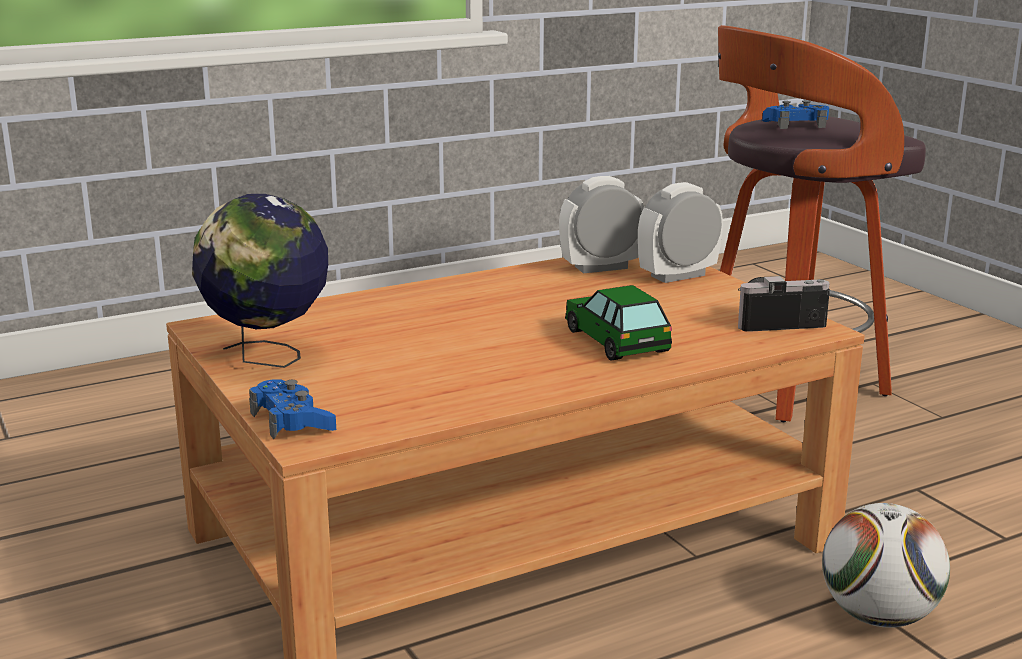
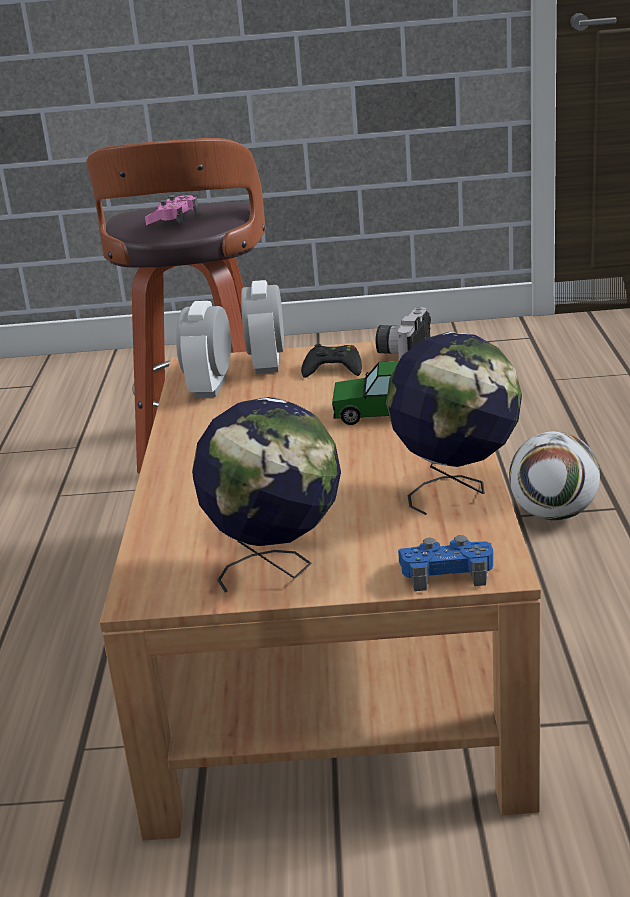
camera: 60 degrees left, 5 degrees up
(460, 398) = (456, 491): none -> globe
(698, 301) = (333, 369): none -> black game controller
(796, 125) = (173, 219): blue game controller -> pink game controller

